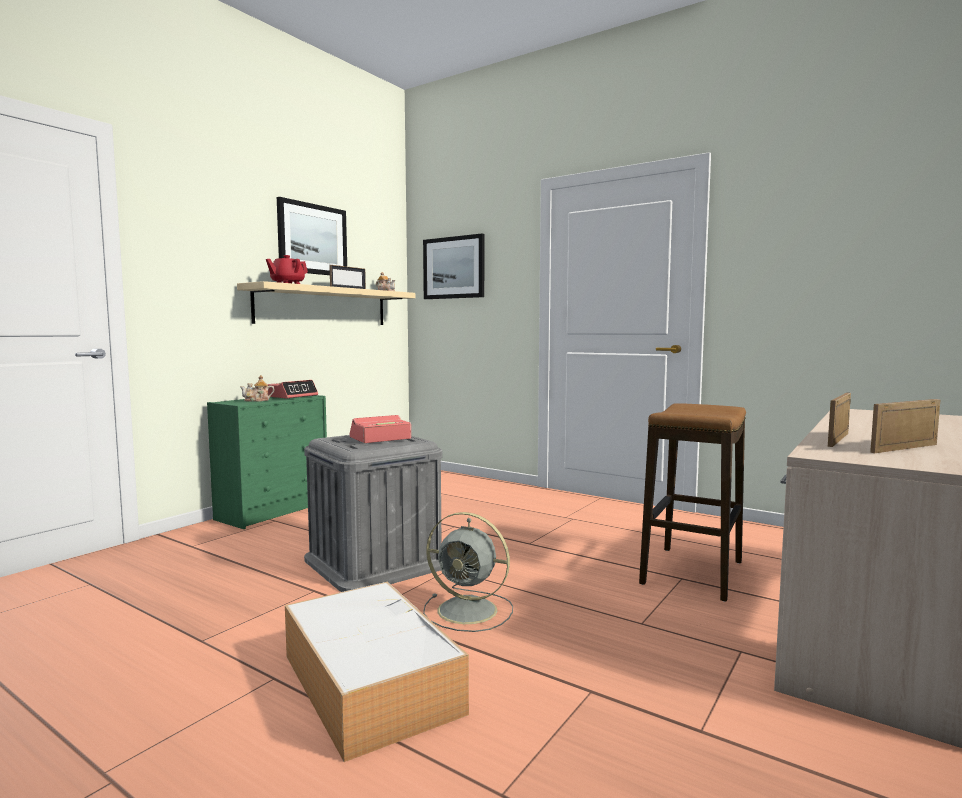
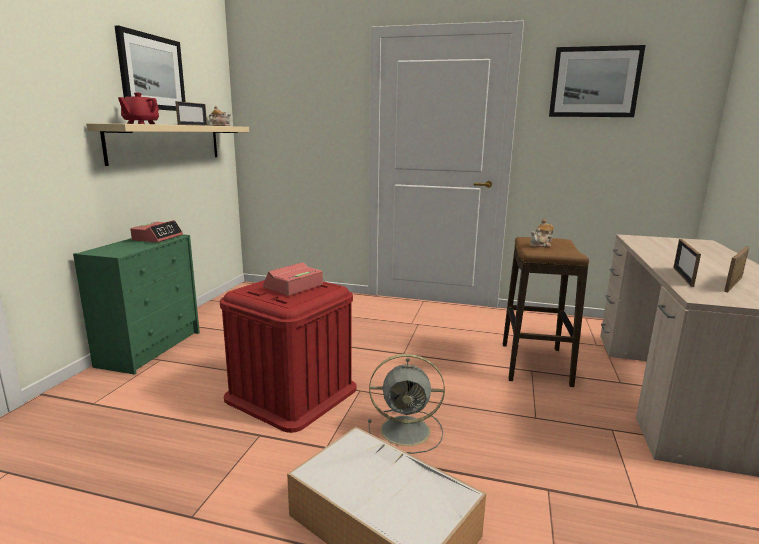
camera: 20 degrees left, 10 degrees up
(257, 400) = (127, 247): teapot -> teapot (541, 245)
(375, 562) = (291, 393): grey storage box -> red storage box
(454, 267) = (283, 103): picture -> picture (594, 82)

